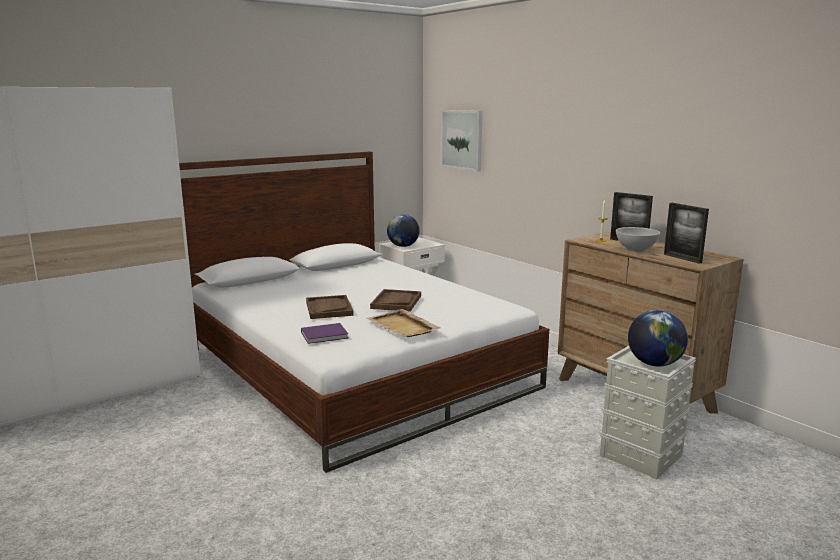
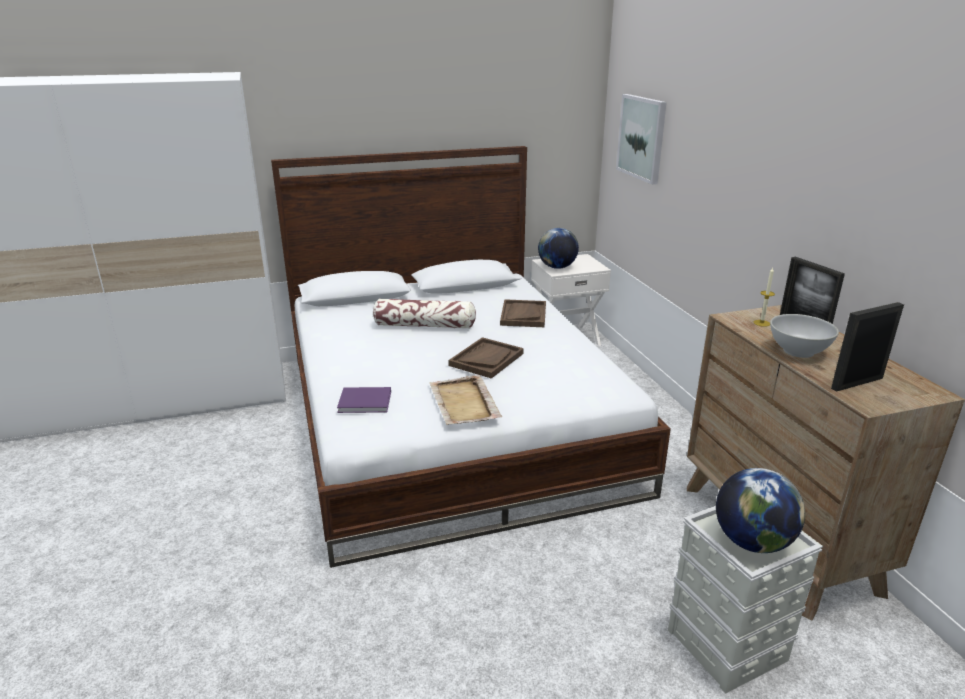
camera: 20 degrees right, 10 degrees up
(327, 289) = (425, 325): none -> pillow
(329, 308) = (401, 358): brown tray -> brown tray (523, 315)
(682, 258) = (857, 383): picture frame -> picture frame turned 75 degrees clockwise

